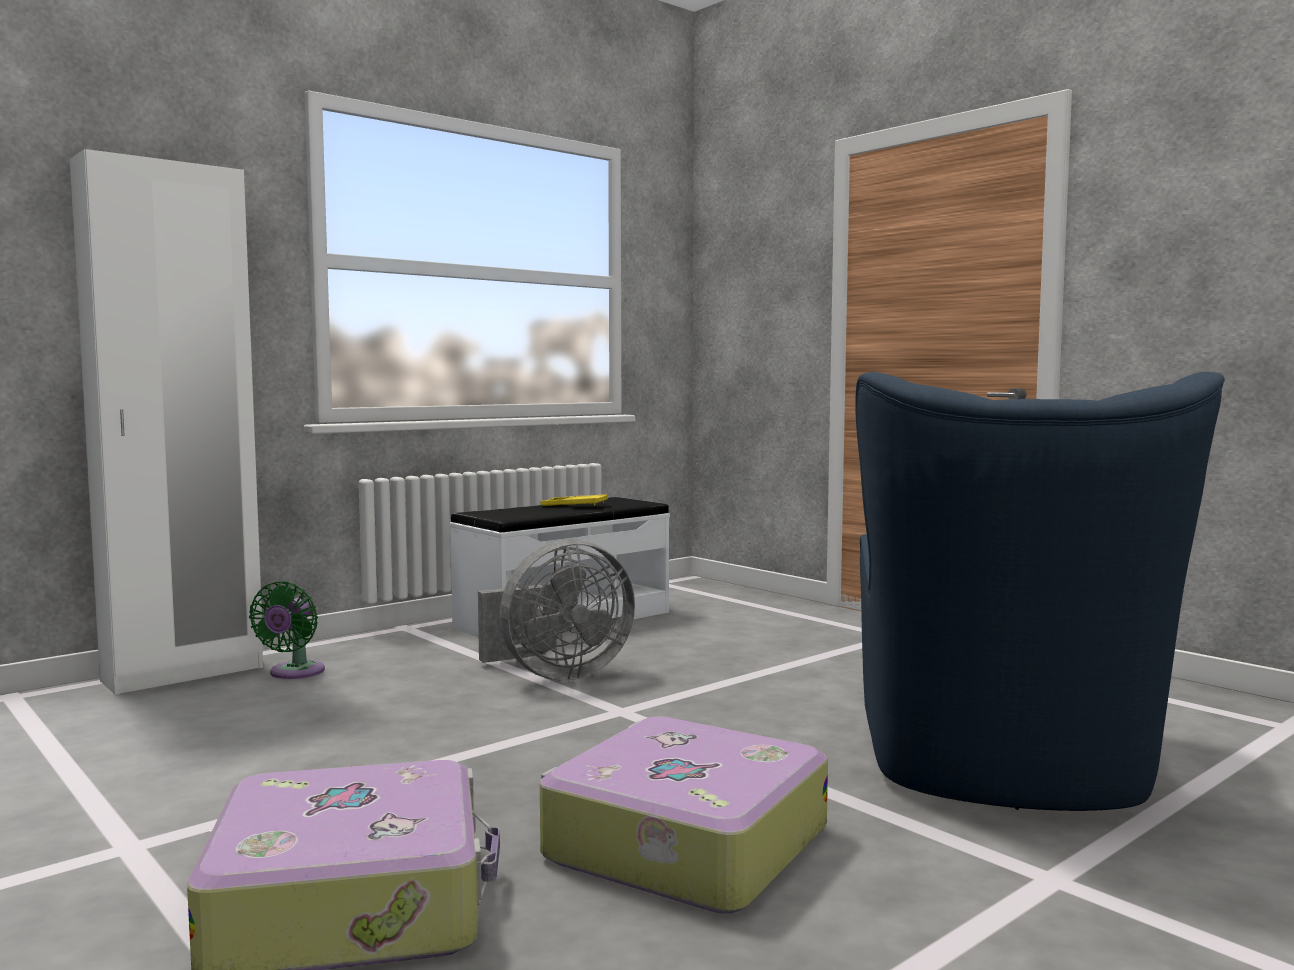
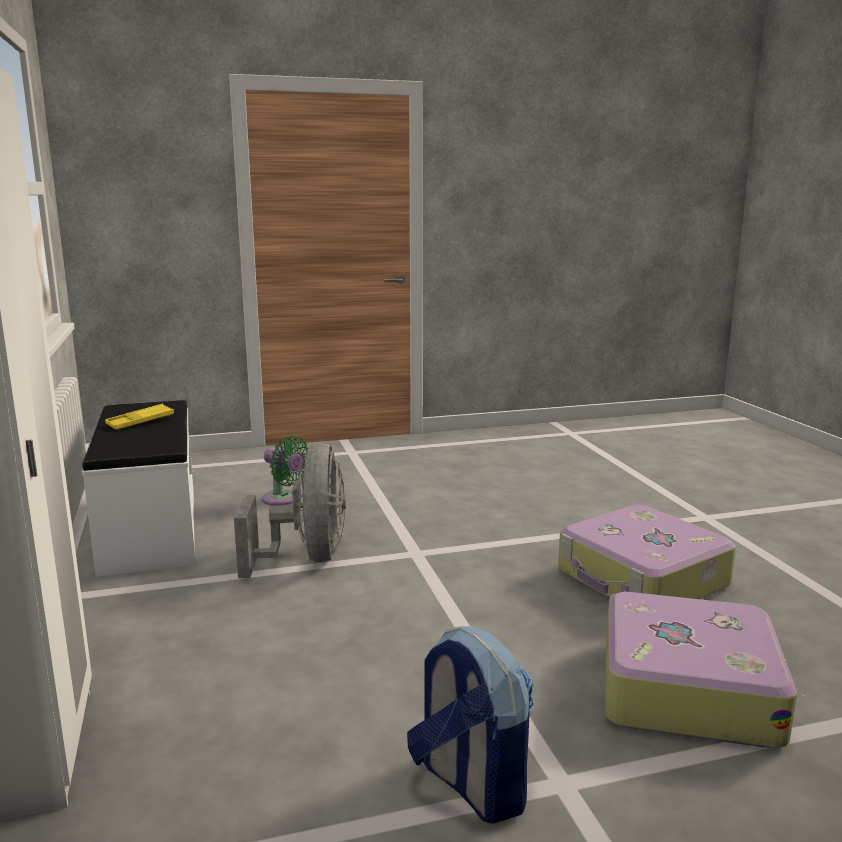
camera: 65 degrees left, 10 degrees up
(131, 807) = (470, 784): none -> backpack
(294, 673) = (140, 675): green fan -> green fan (283, 499)
(1003, 771) = (588, 491): blue armchair -> none

